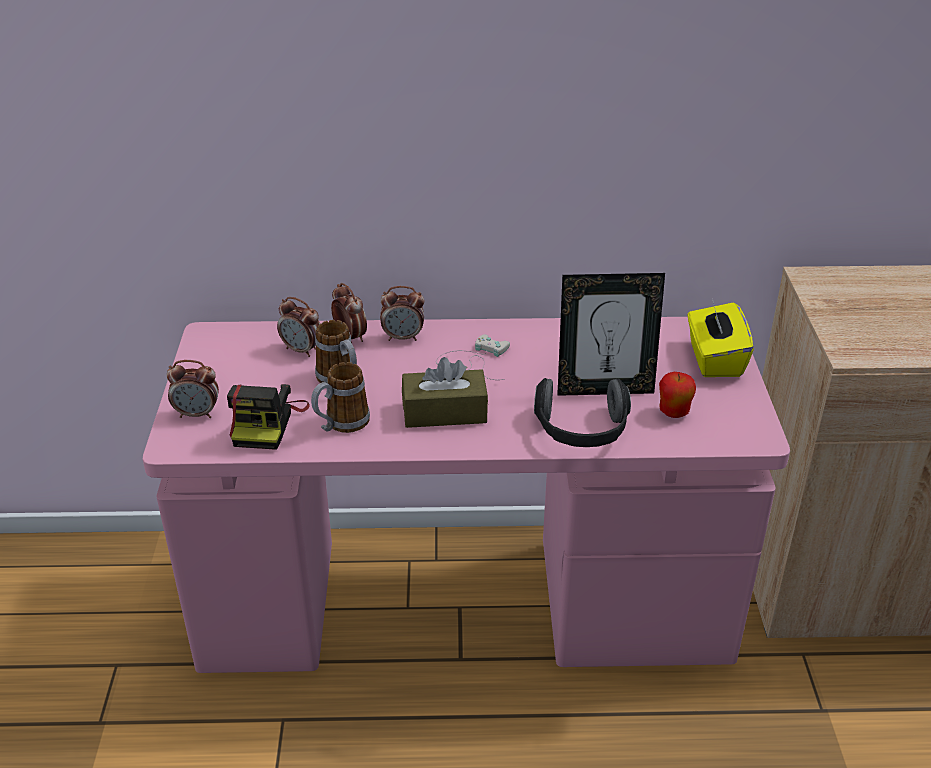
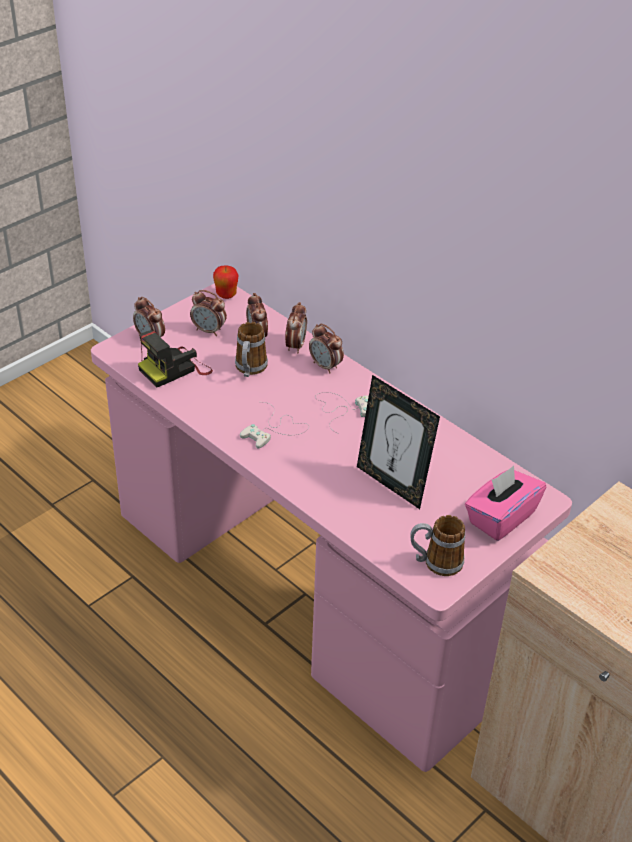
camera: 45 degrees right, 5 degrees up
(247, 372) = (209, 330): none -> alarm clock
(341, 424) = (209, 397): mug -> mug (435, 562)
(444, 412) = (275, 429): brown tissue box -> white game controller
(581, 432) = (332, 499): headphones -> none
(673, 412) = (410, 530): apple -> apple (226, 295)
(714, 359) = (501, 517): yellow tissue box -> pink tissue box

